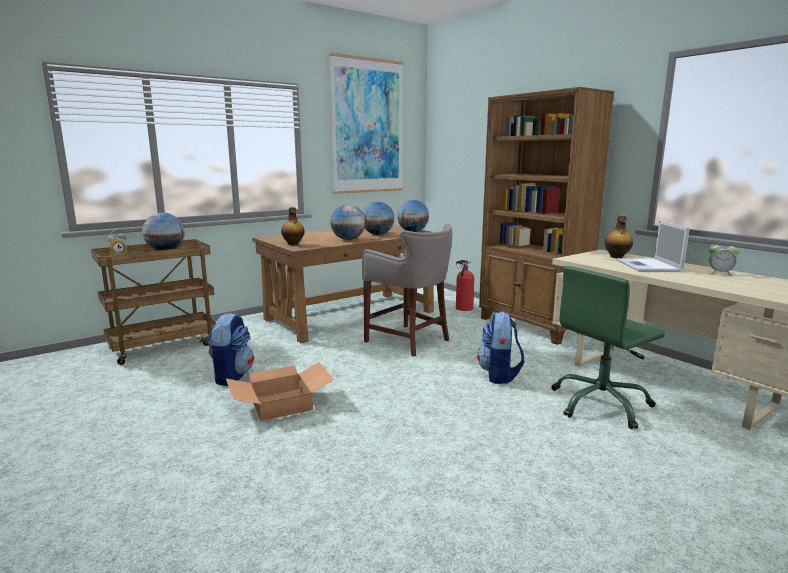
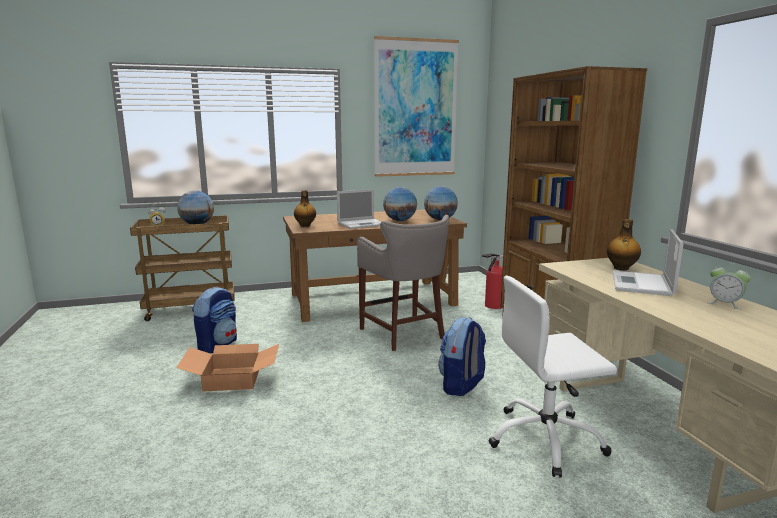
camera: 20 degrees right, 0 degrees up
(348, 239) = (362, 224): globe -> laptop
(601, 404) = (545, 440): green office chair -> white office chair

